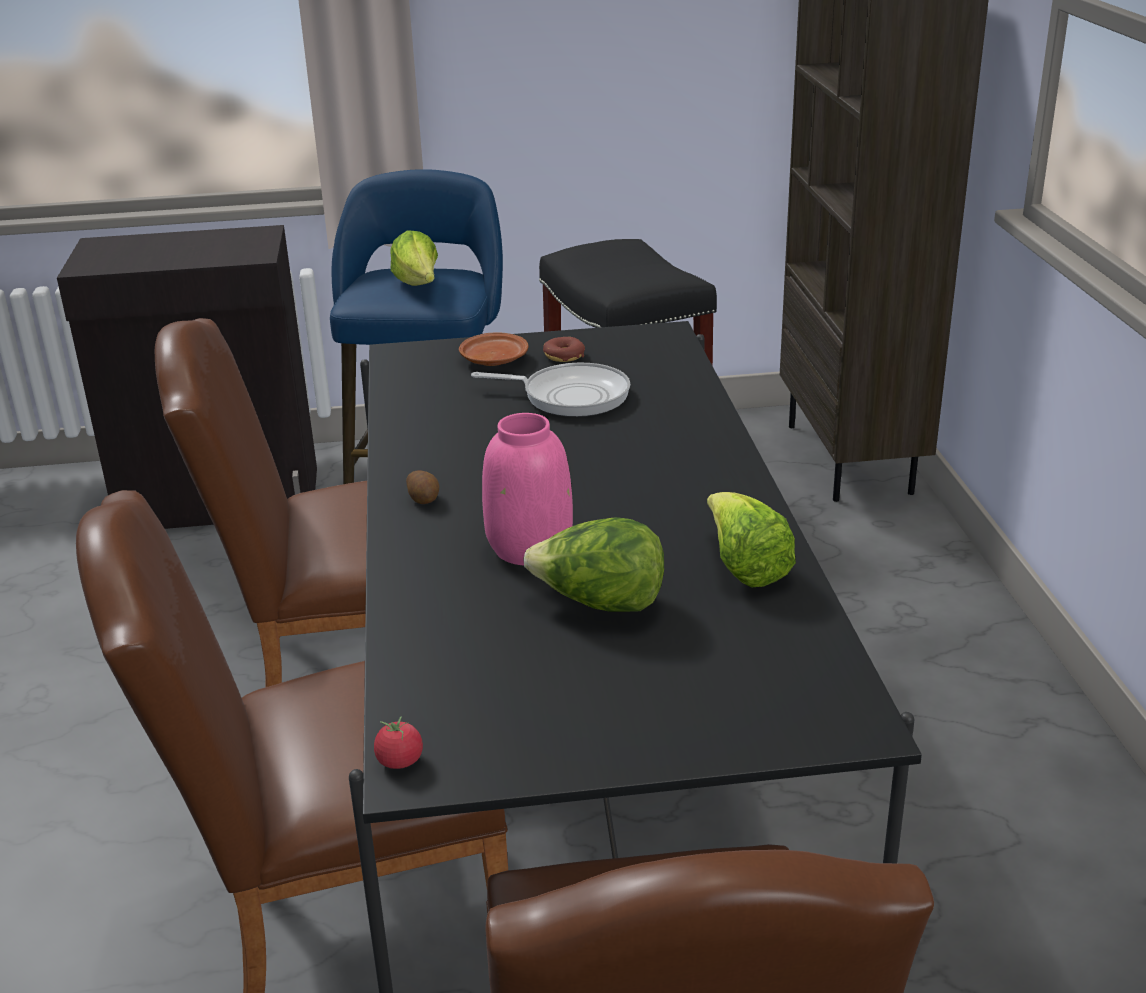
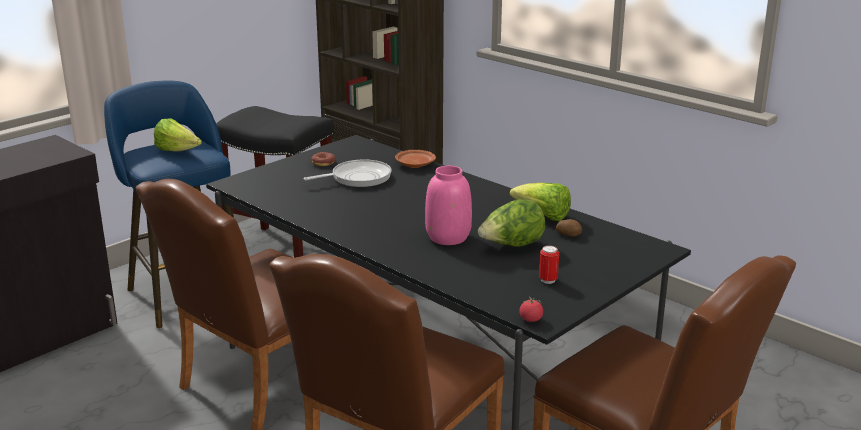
camera: 40 degrees left, 5 degrees down
(424, 498) = (366, 235): potato -> potato (568, 234)
(493, 360) = (290, 173): brown plate -> brown plate (414, 165)
(551, 697) = (548, 280): none -> can

